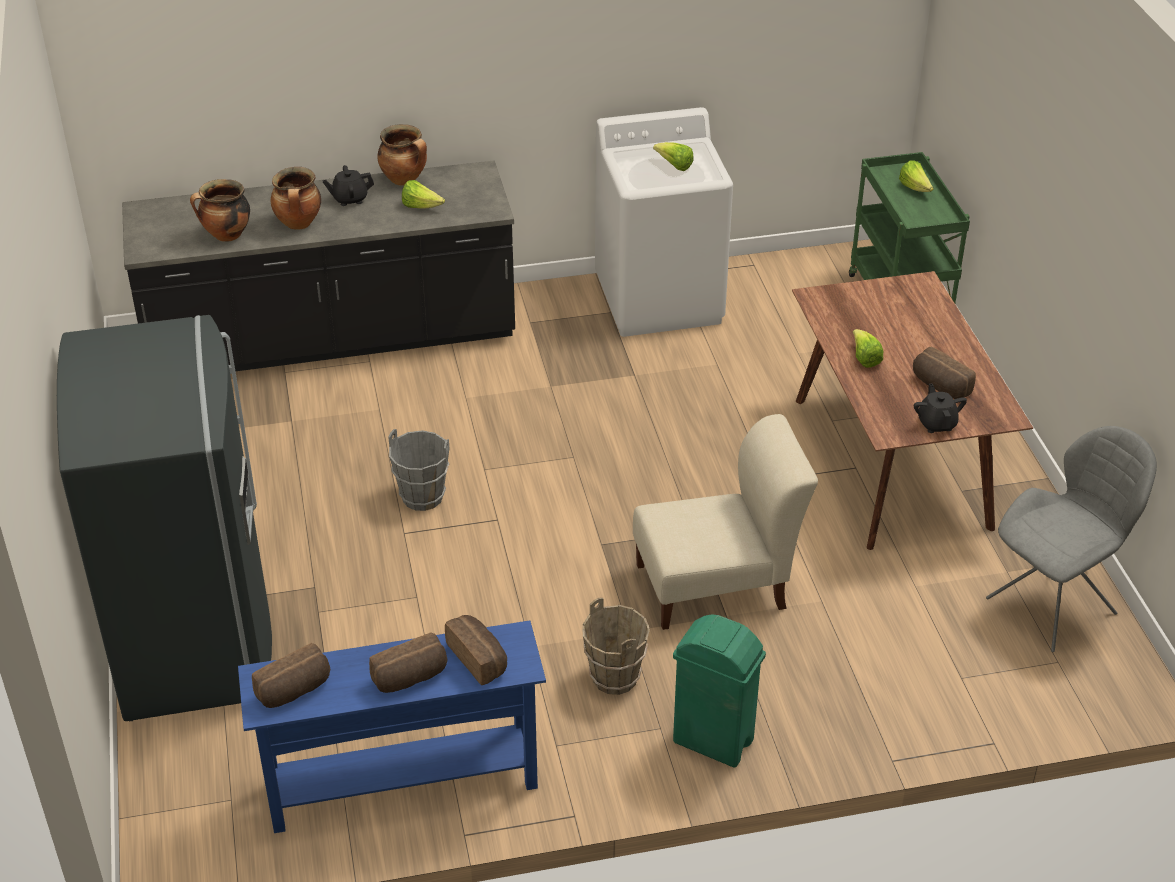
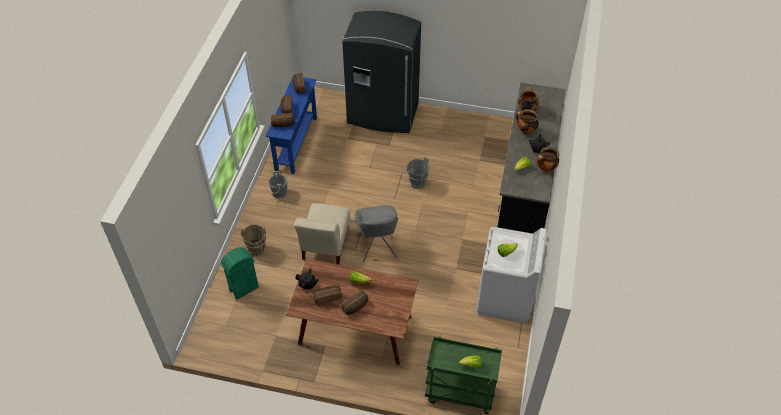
camera: 115 degrees right, 10 degrees up
(610, 741) = (279, 192): none -> grey bucket
(615, 677) = (303, 203): brown bucket -> brown bucket (256, 249)
(713, 742) = (261, 216): green trash can -> green trash can (243, 288)
(926, 344) = (356, 307): none -> bread
(1055, 604) = (250, 341): grey chair -> grey chair (377, 248)

